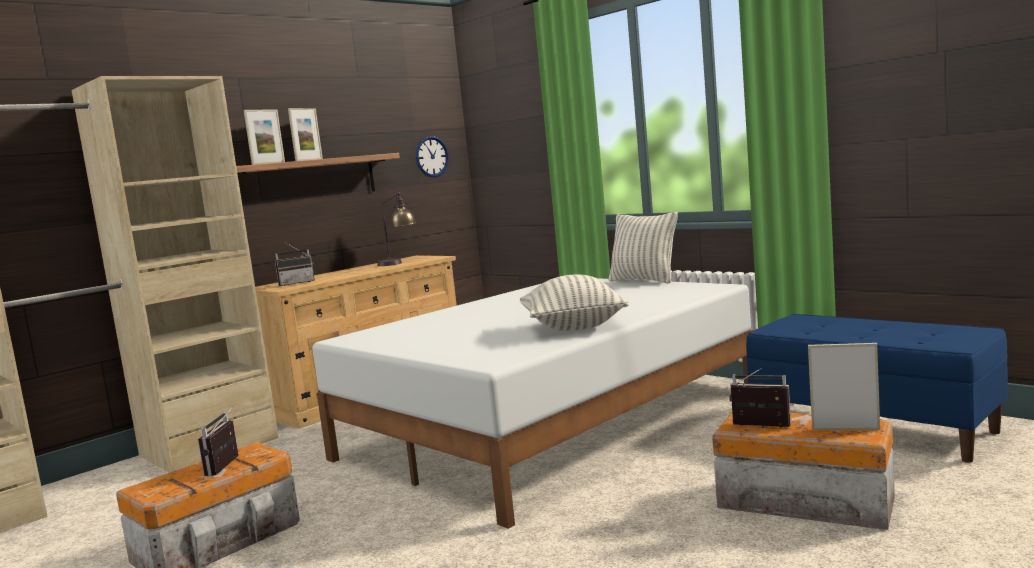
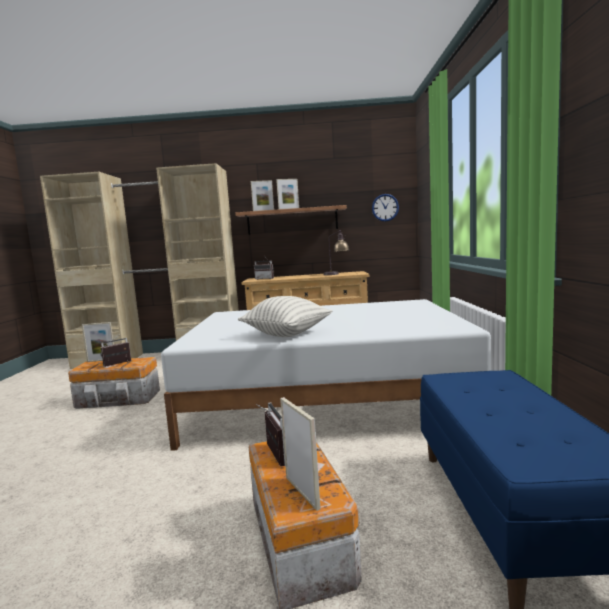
camera: 45 degrees right, 0 degrees up
(160, 476) = (101, 360): none -> picture frame
(644, 280) = (445, 311): pillow -> none

